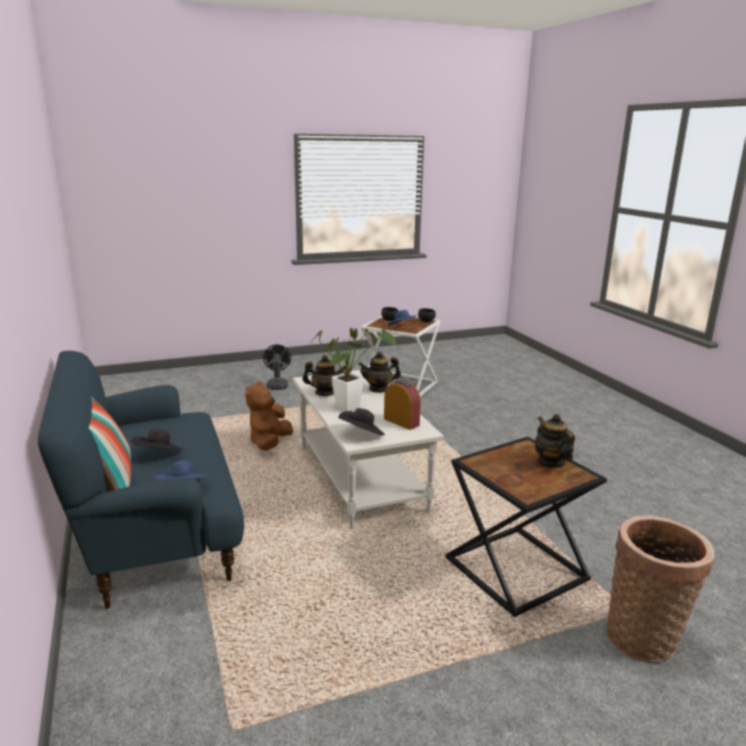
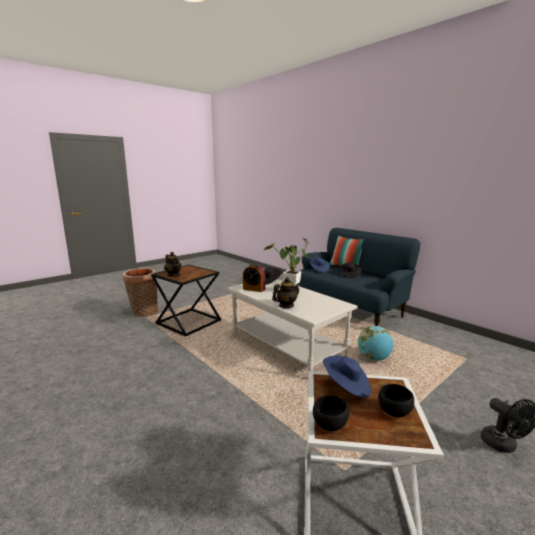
camera: 160 degrees right, 5 degrees down
(269, 443) = (374, 358): brown plush toy -> globe
(325, 393) = (317, 297): teapot -> none

